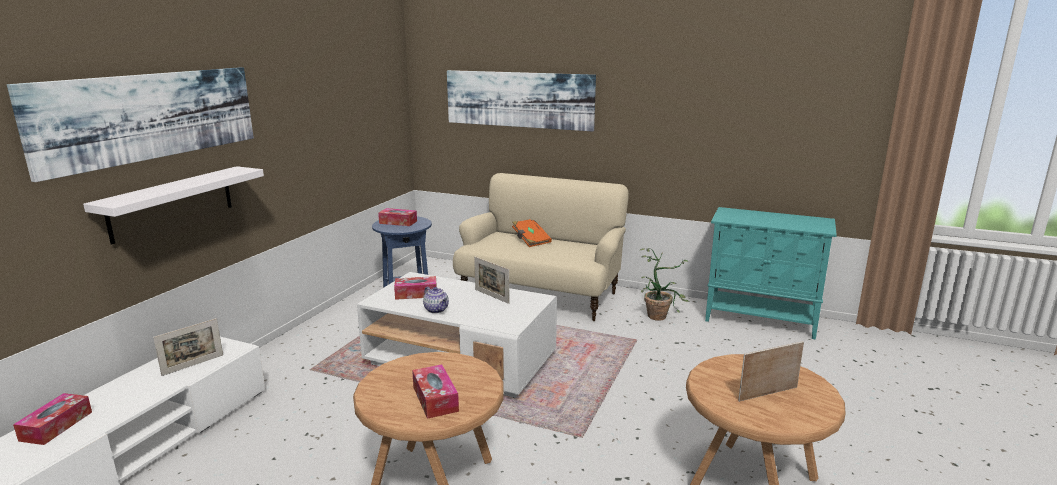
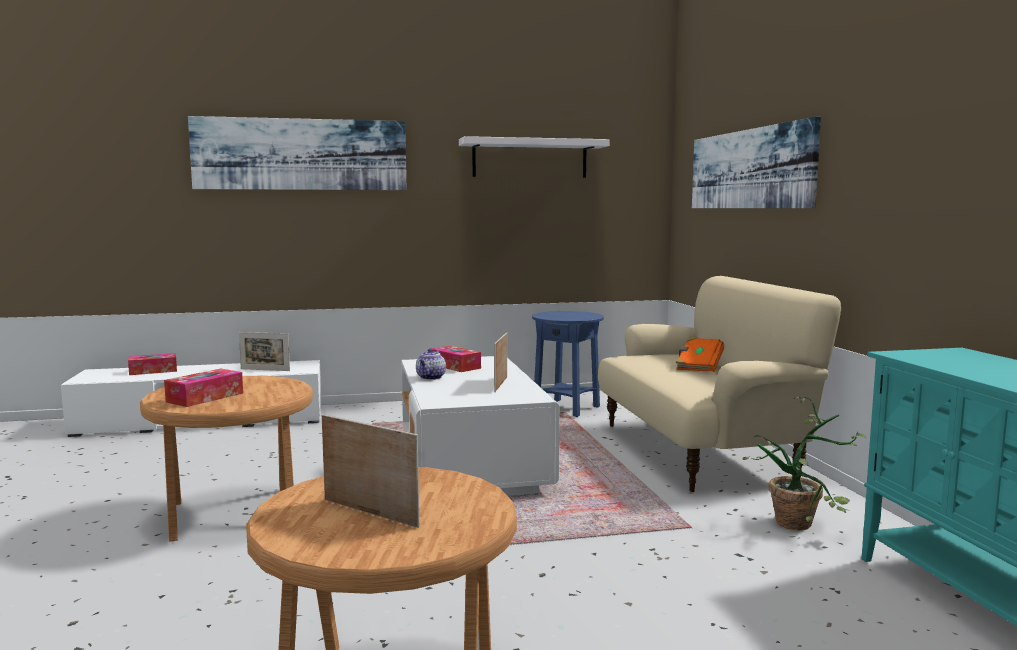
camera: 55 degrees right, 10 degrees down
(172, 203) = (309, 233): white shelf -> white shelf (530, 159)
(398, 222) = (568, 314): tissue box -> none

